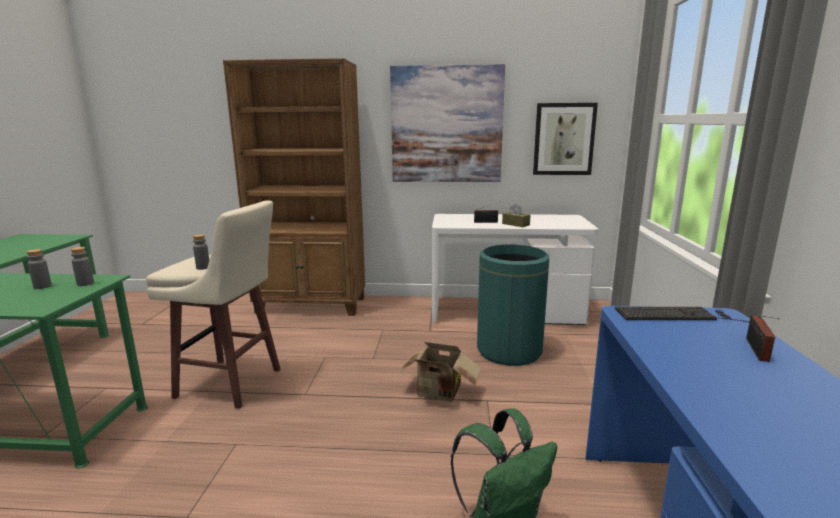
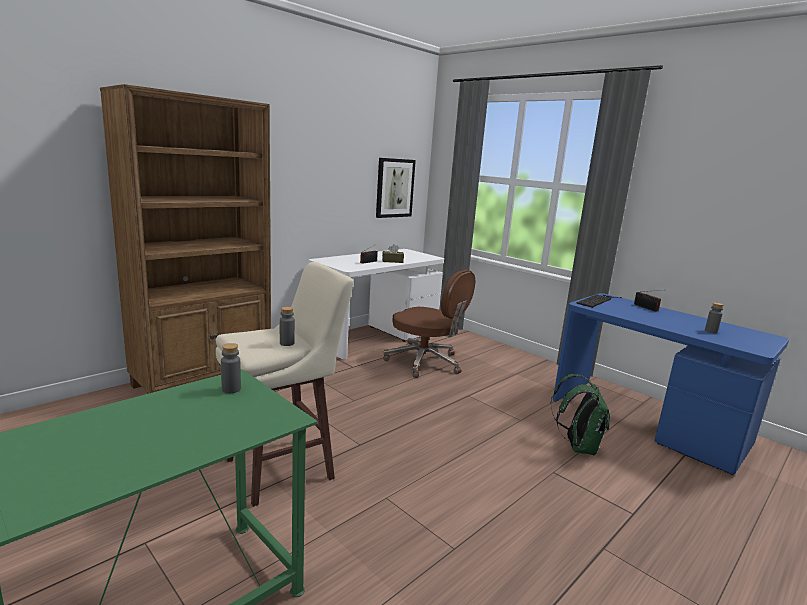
camera: 50 degrees left, 0 degrees up
(42, 286) = (190, 408): grey bottle -> grey bottle (711, 331)
(439, 393) = (439, 403): cardboard box -> none
(446, 125) = (315, 173): picture -> none
(509, 351) = (425, 362): green trash can -> brown office chair

